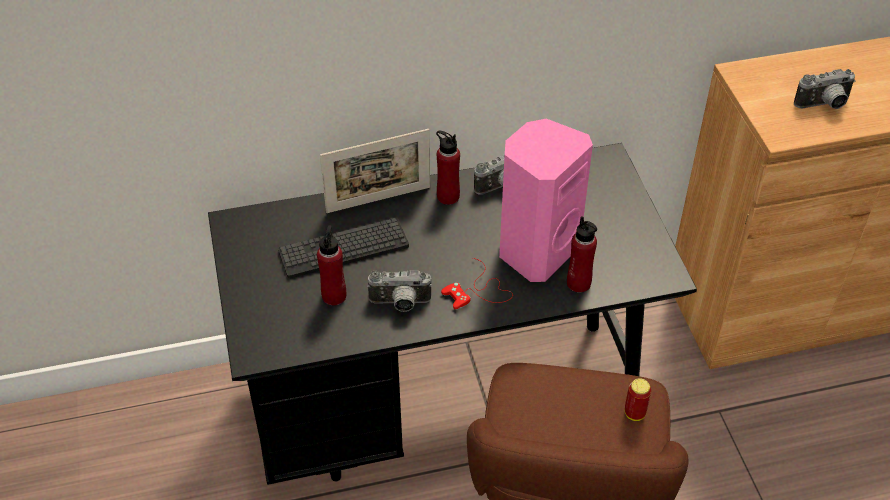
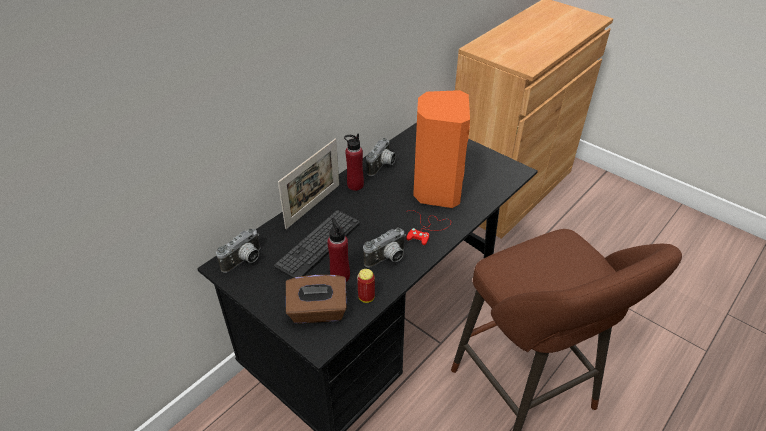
camera: 35 degrees left, 5 degrees down
(279, 321) = (318, 312): none -> brown tissue box
(536, 251) = (436, 191): pink speaker -> orange speaker
(578, 283) = (477, 196): red bottle -> none
(634, 413) = (577, 249): can -> can (366, 297)
(824, 105) = (531, 47): camera -> camera (245, 261)

